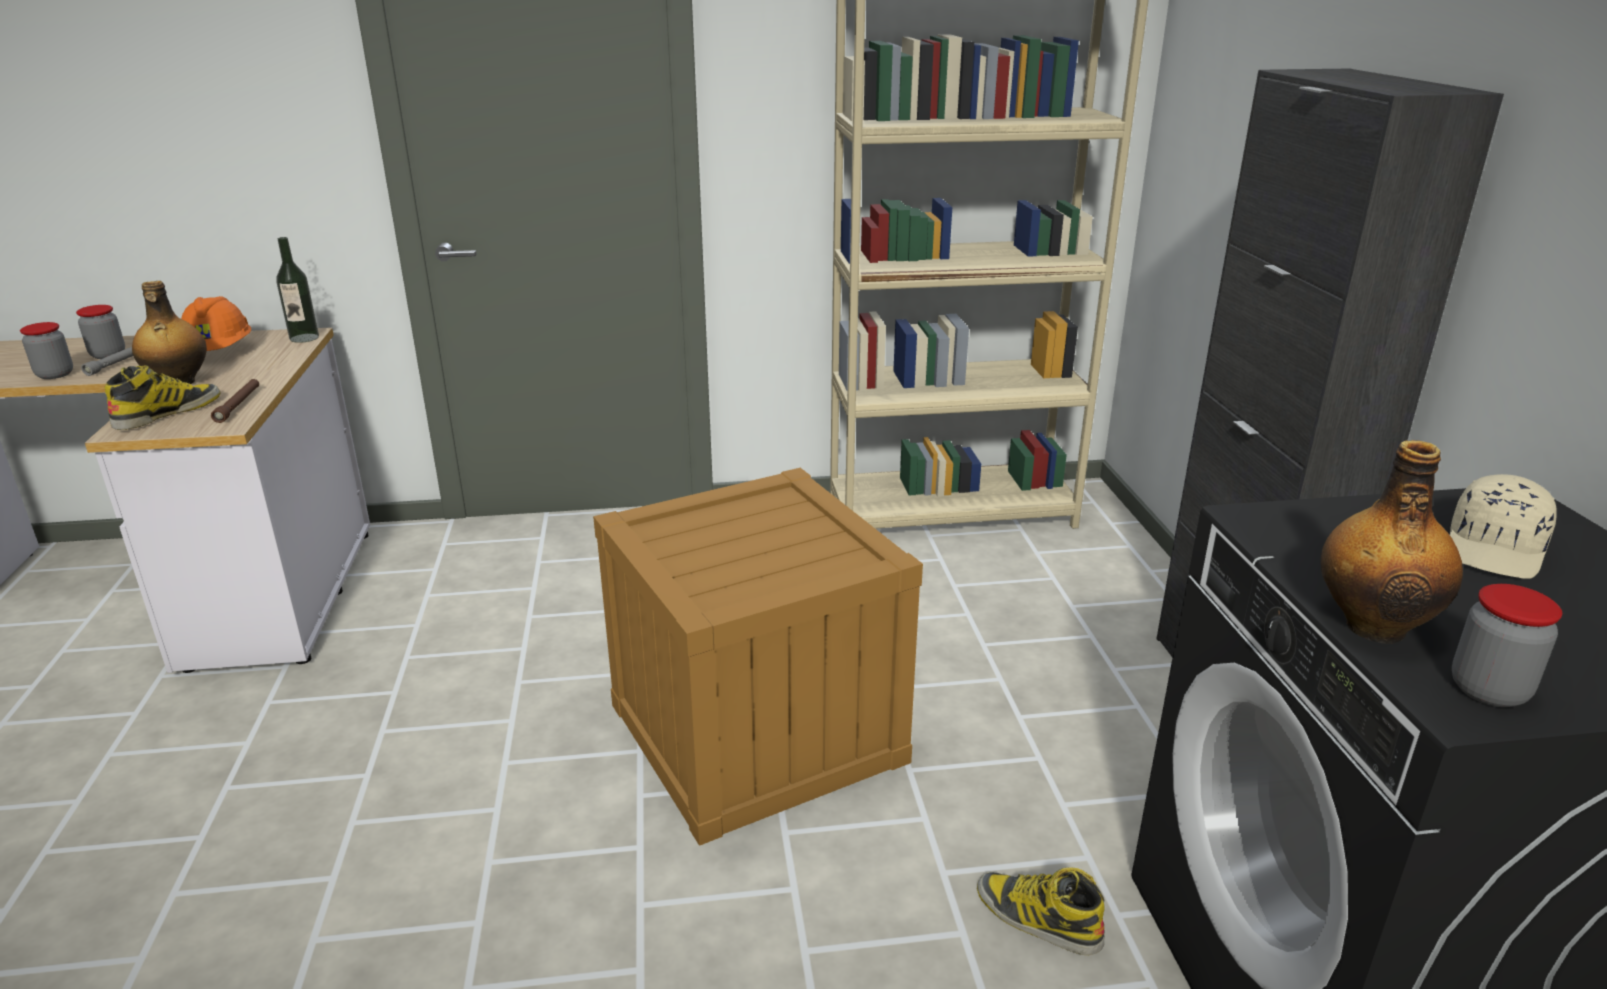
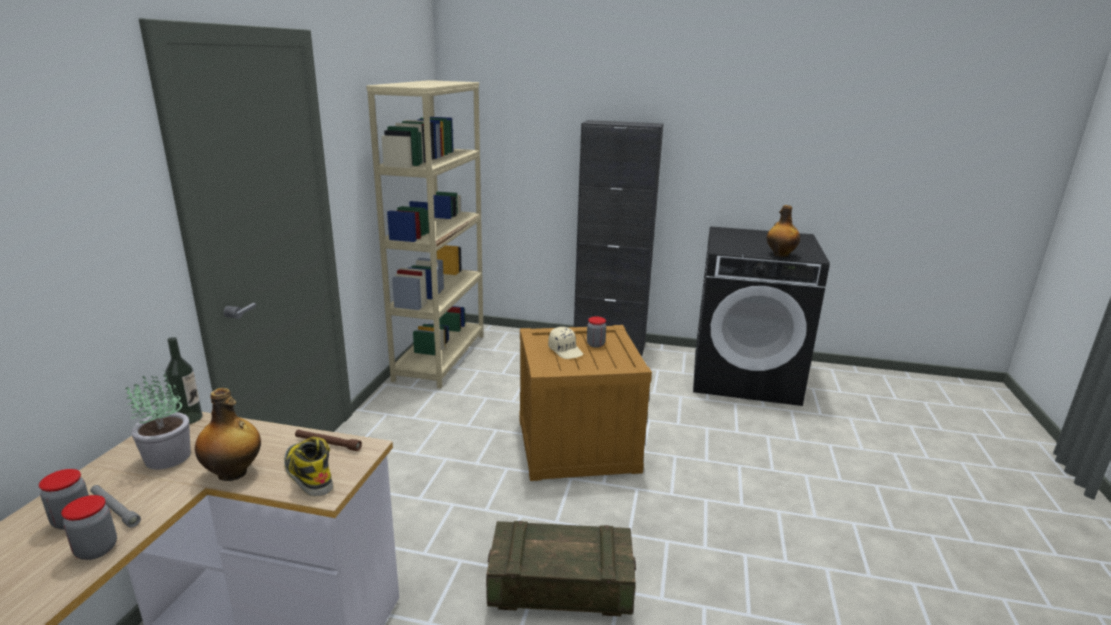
camera: 70 degrees left, 5 degrees down
(219, 352) = (167, 457): orange hard hat -> potted plant
(341, 805) = (560, 586): none -> crate
(1037, 919) = (705, 413): boot -> none
(1488, 690) = (808, 254): jar -> jar (595, 344)
(1496, 549) = (745, 237): beige cap -> beige cap (566, 350)

